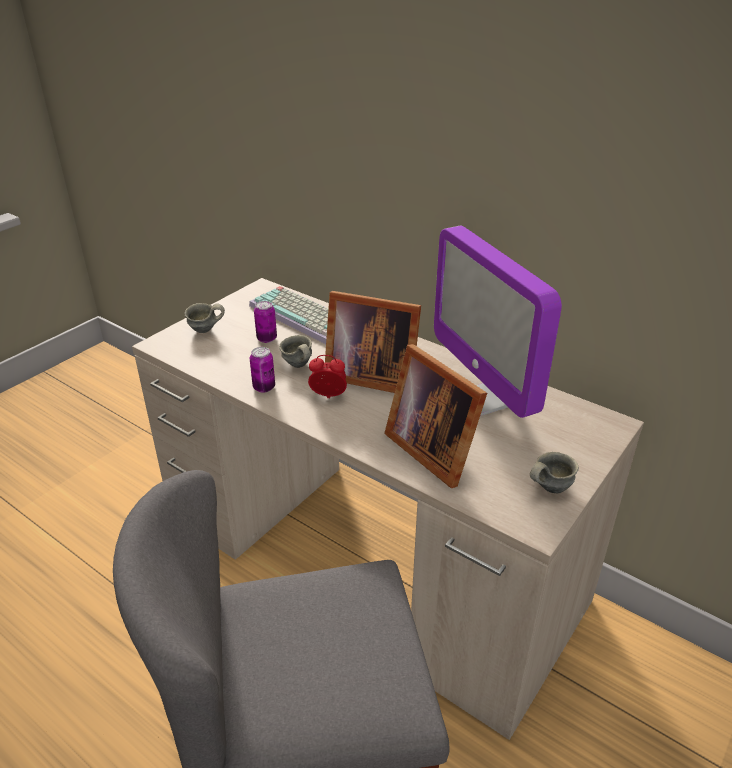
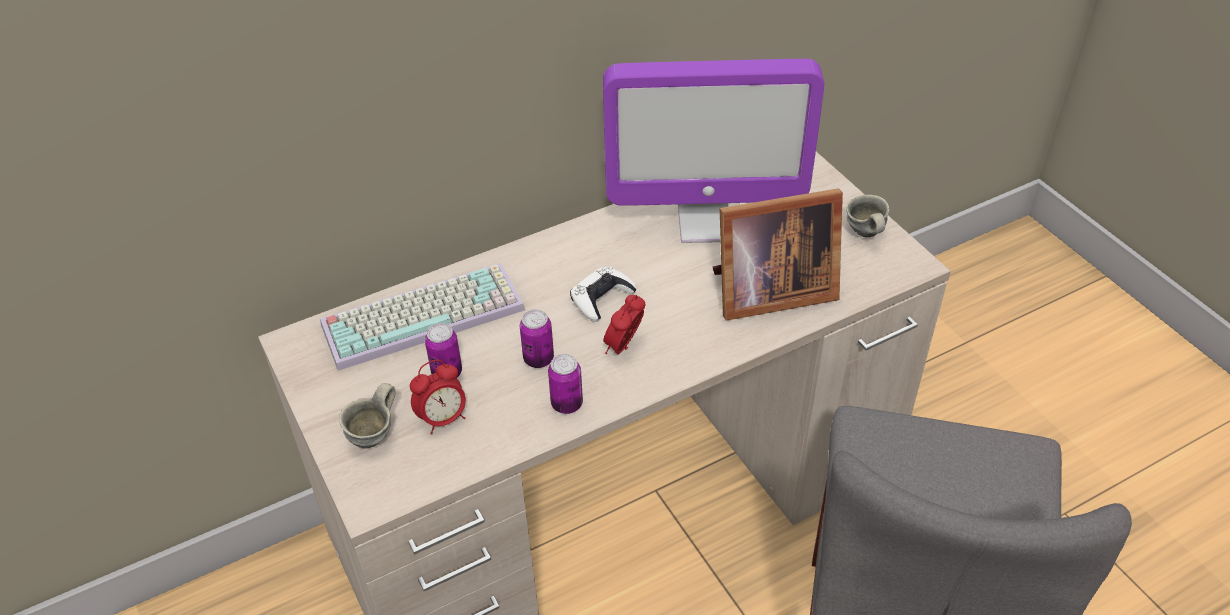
camera: 65 degrees left, 10 degrees up
(229, 348) = (443, 419): none -> alarm clock
(297, 366) = (538, 359): grey mug -> can
(369, 375) = (601, 298): picture frame -> white game controller

